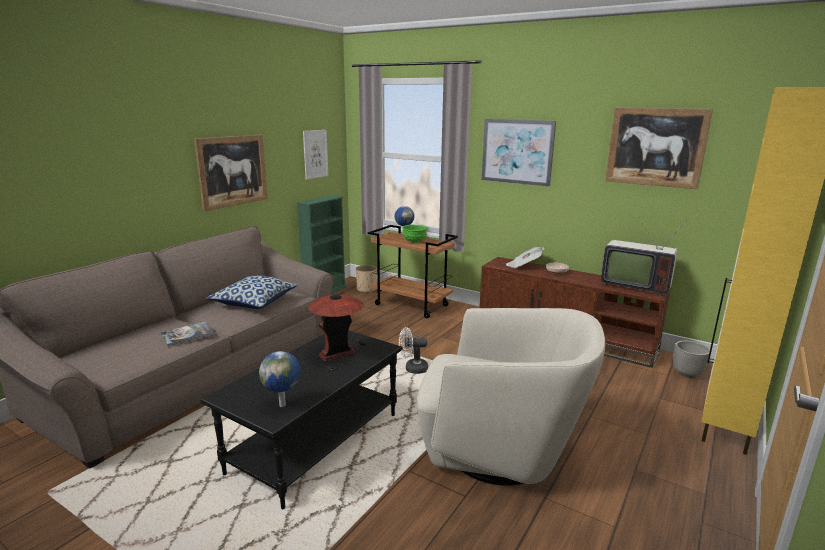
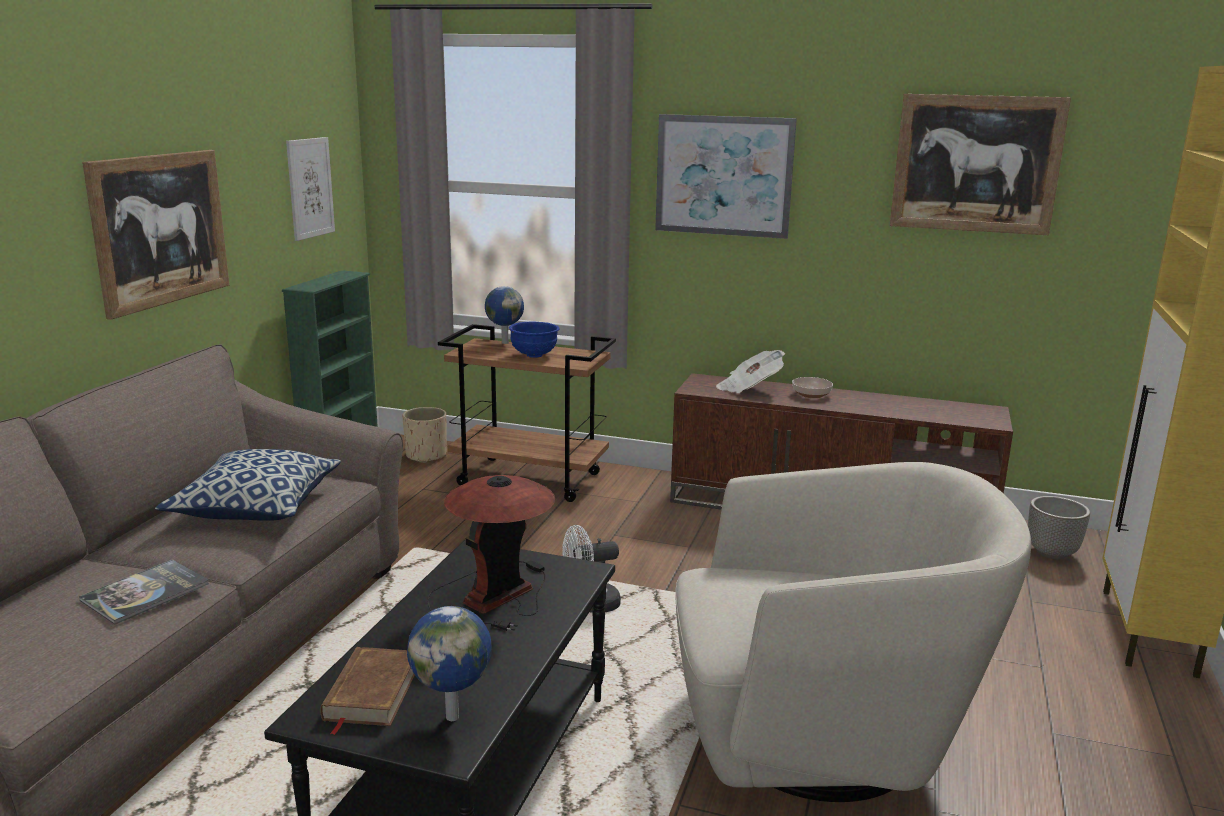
camera: 15 degrees left, 0 degrees up
(253, 389) = (371, 693): none -> brown book
(414, 242) = (534, 356): green bowl -> blue bowl
(634, 286) = (951, 409): television -> none

